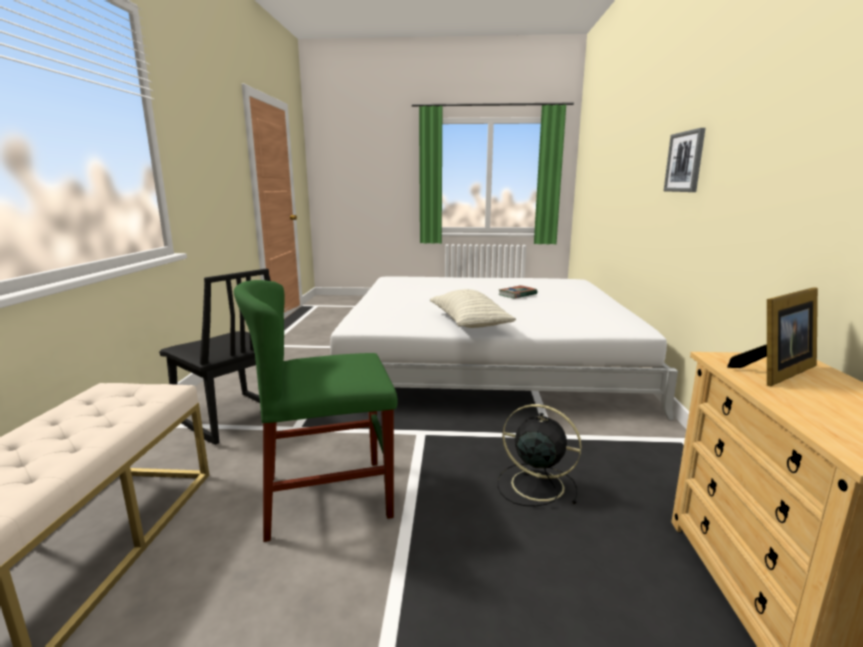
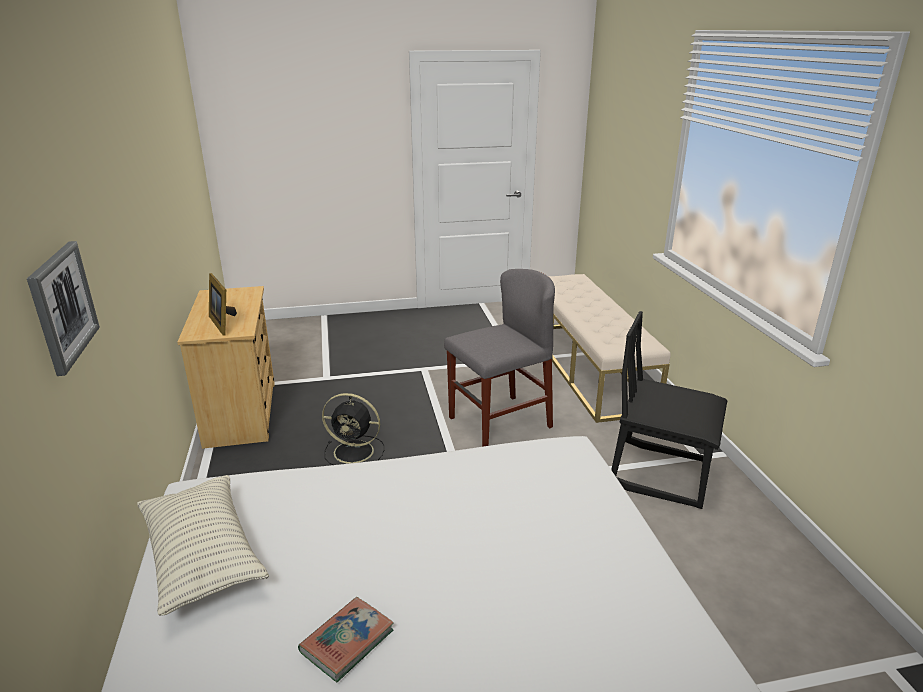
camera: 165 degrees right, 10 degrees up
(327, 496) = (499, 422): green chair -> grey chair
(469, 323) = (428, 481): pillow -> pillow (203, 556)
(776, 372) = (223, 323): picture frame -> picture frame turned 75 degrees counterclockwise

